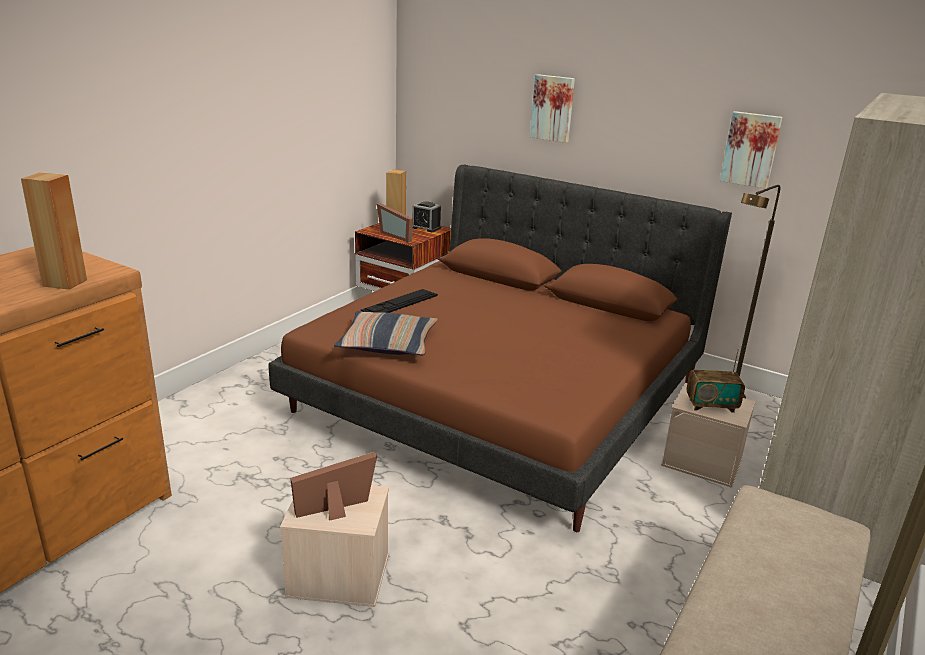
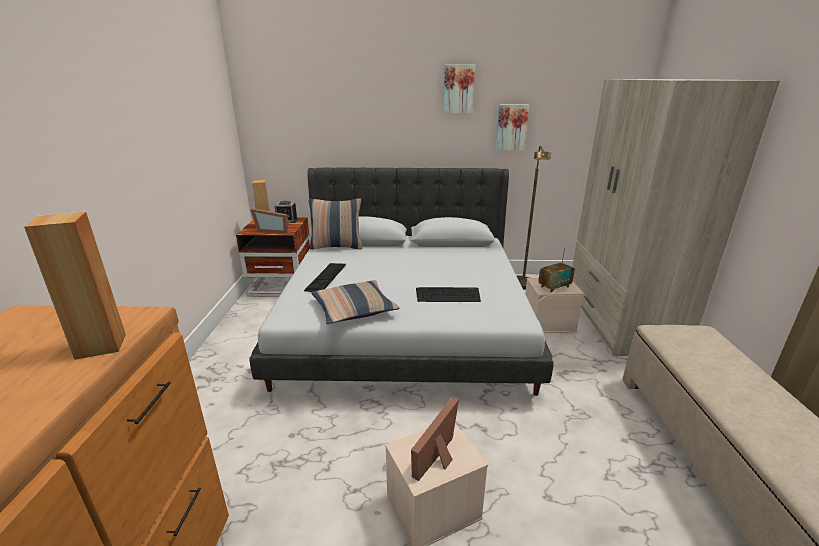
camera: 30 degrees left, 0 degrees up
(455, 273) = (337, 246): none -> pillow
(501, 397) = (405, 324): brown bed -> grey bed
(511, 362) = (448, 295): none -> keyboard
(553, 108) = (373, 117): picture -> picture (458, 89)

